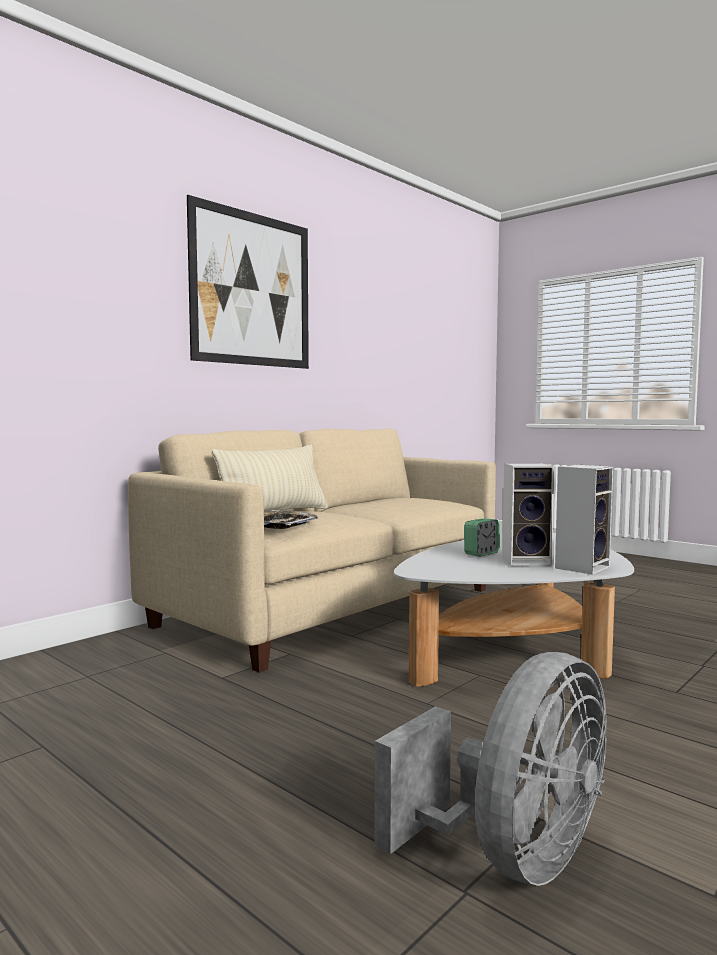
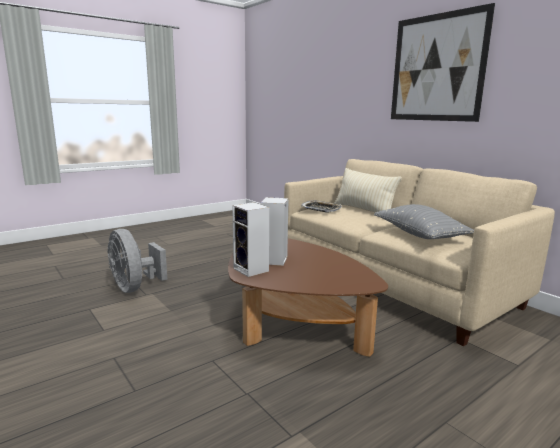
camera: 100 degrees right, 10 degrees up
(403, 504) = (419, 235): none -> grey pillow
(481, 553) = (301, 254): alarm clock -> none
(516, 654) = (293, 323): white coffee table -> brown coffee table

